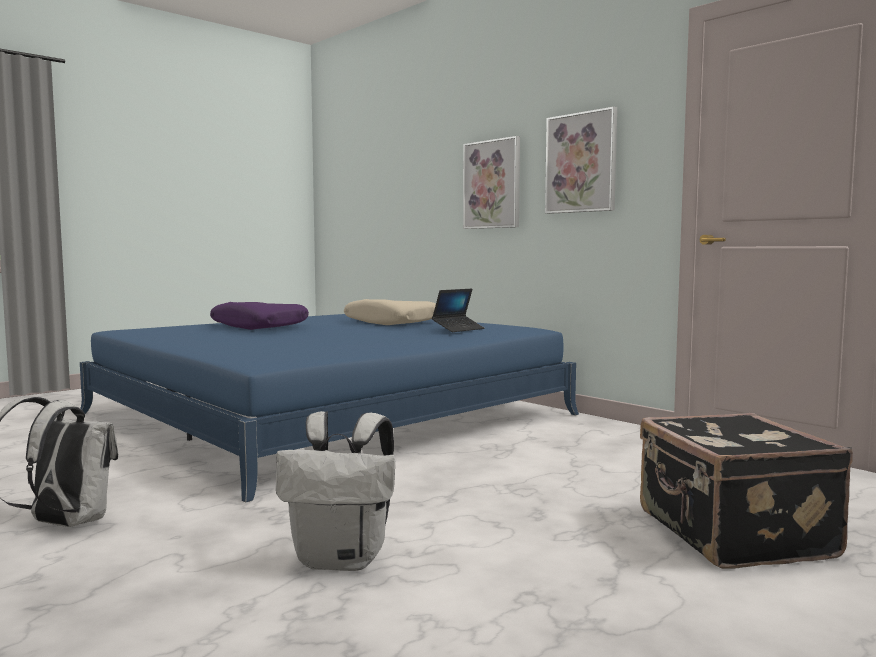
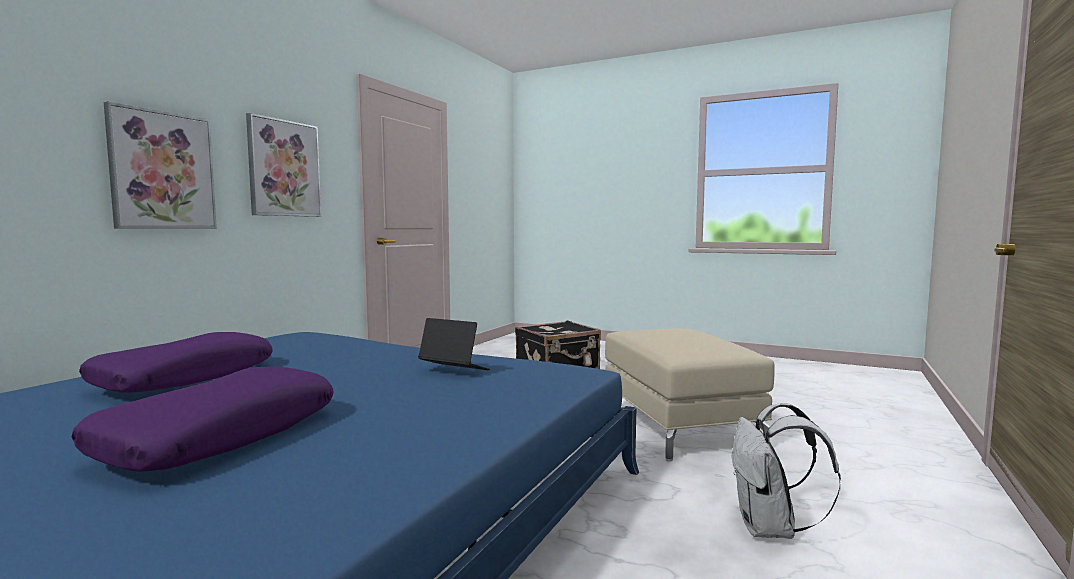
camera: 110 degrees left, 0 degrees up
(343, 560) = (677, 426): white backpack -> beige ottoman
(391, 322) = (186, 377): beige pillow -> purple pillow
(458, 329) = (322, 345): laptop -> laptop (454, 371)

